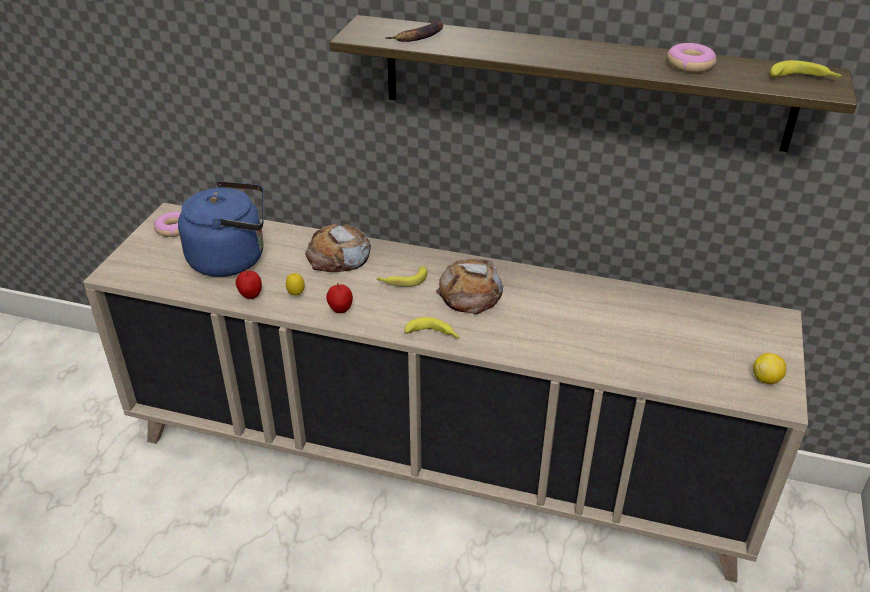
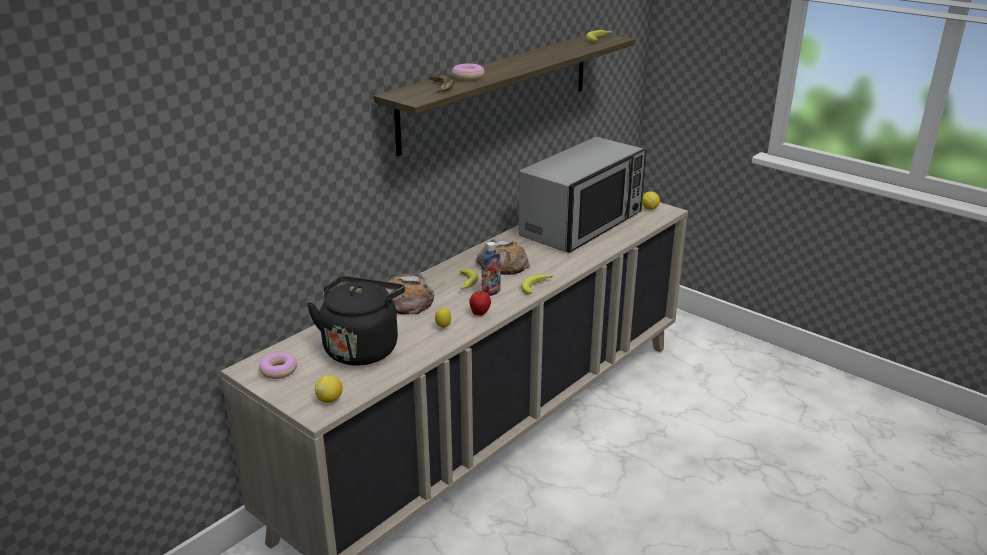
camera: 65 degrees left, 10 degrees down
(135, 272) = (330, 399): none -> lemon
(232, 259) = (362, 347): blue kettle -> black kettle
(251, 296) = (426, 347): apple -> none
(395, 304) = (491, 292): none -> bottle
(641, 327) = (582, 224): none -> microwave
(689, 65) = (560, 50): donut -> donut (468, 77)

